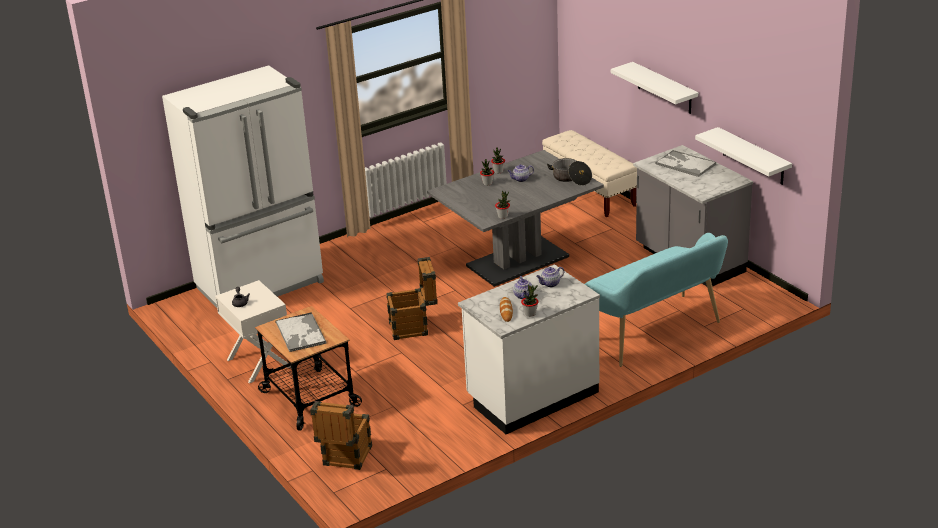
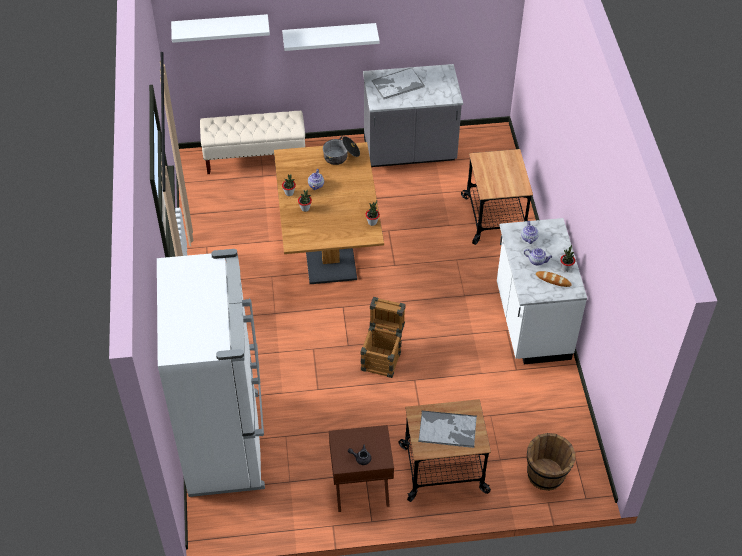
camera: 65 degrees left, 20 degrees up
(258, 363) = (361, 488): white nightstand -> brown nightstand
(345, 460) = (546, 475): crate -> brown bucket
(517, 261) = (329, 249): grey dining table -> brown dining table
(655, 334) = (495, 218): turquoise bench -> cart
(753, 157) = (447, 46): white shelf -> white shelf (220, 27)

